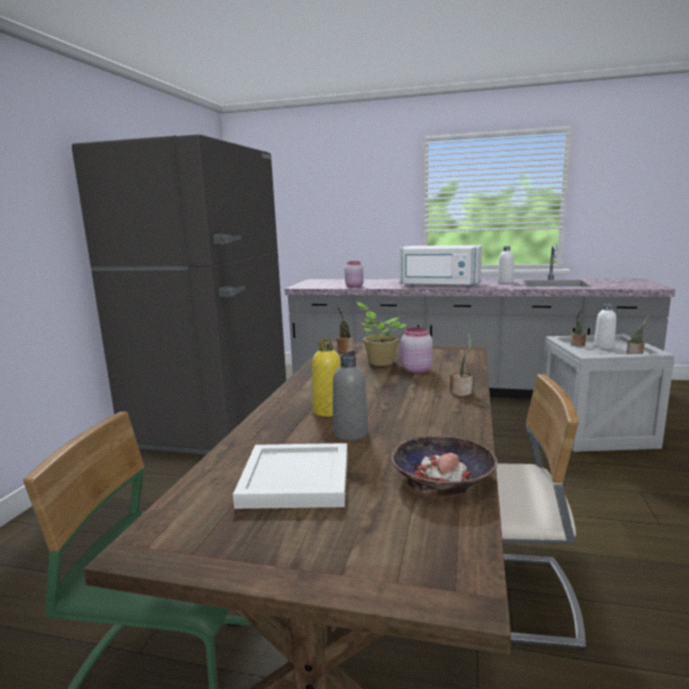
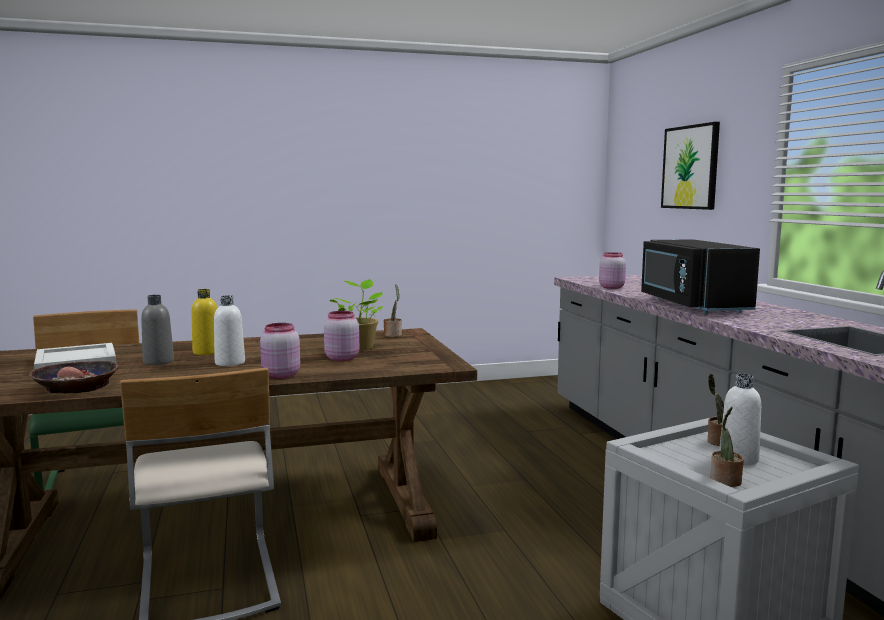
camera: 60 degrees right, 5 degrees down
(213, 423) = (432, 403): grey fridge -> none
(339, 199) = (690, 167): none -> picture
(439, 285) = (690, 305): white microwave -> black microwave
(461, 391) = (280, 375): potted plant -> pink jar
(505, 282) = (799, 321): white bottle -> white bottle (230, 363)

